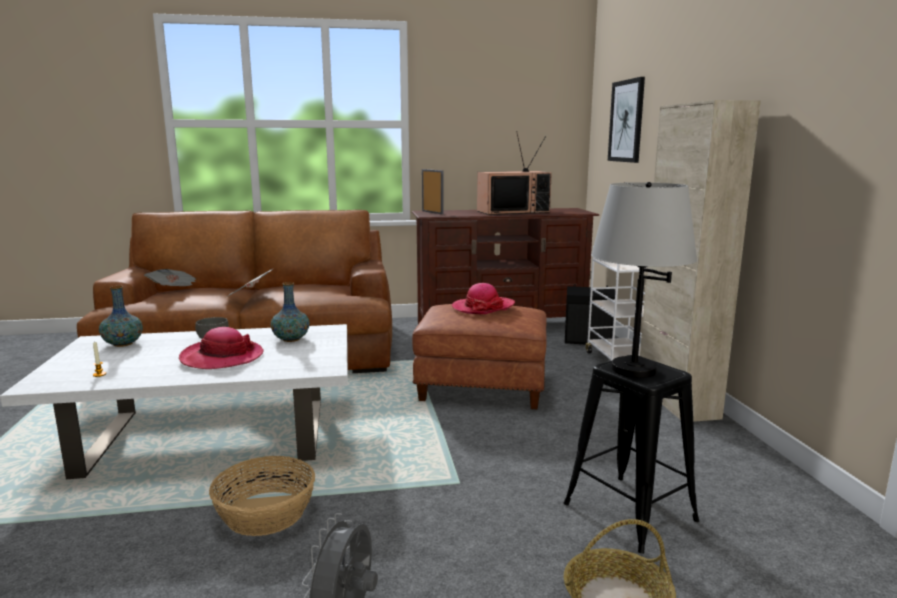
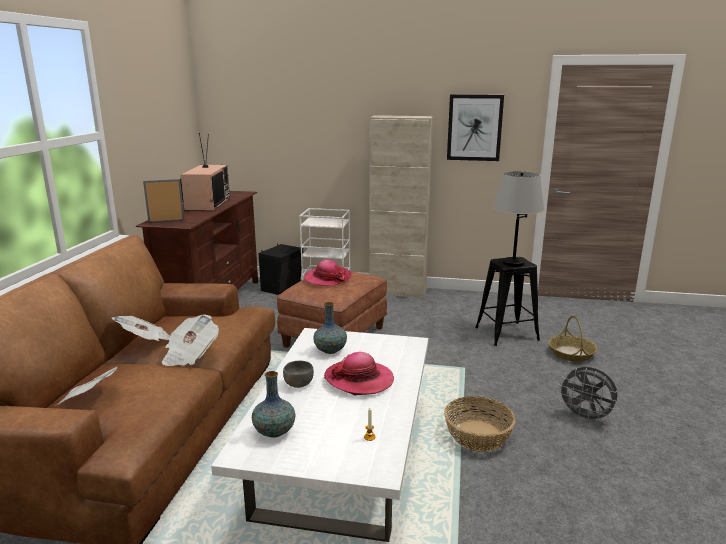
camera: 70 degrees left, 5 degrees up
(272, 284) = (146, 341): none -> newspaper
(626, 121) = (267, 118): picture -> picture (474, 127)

